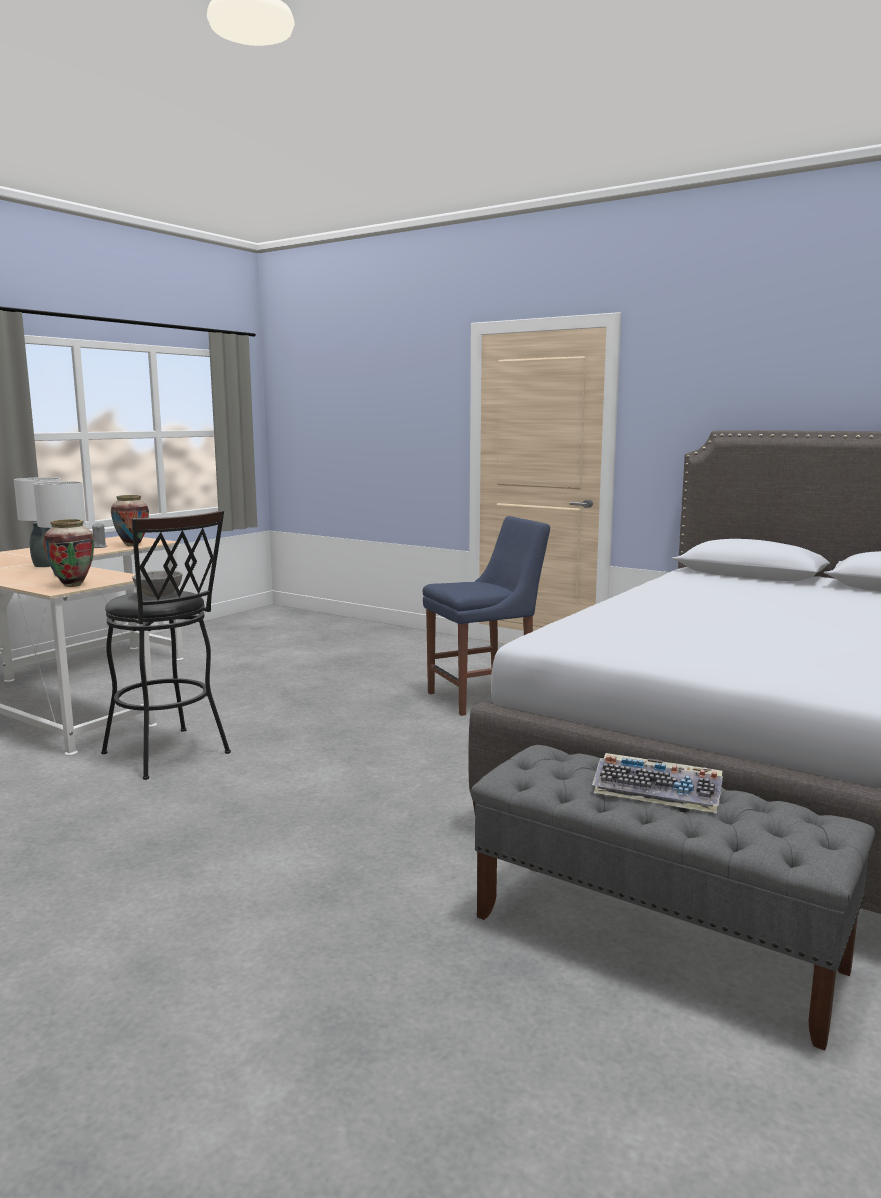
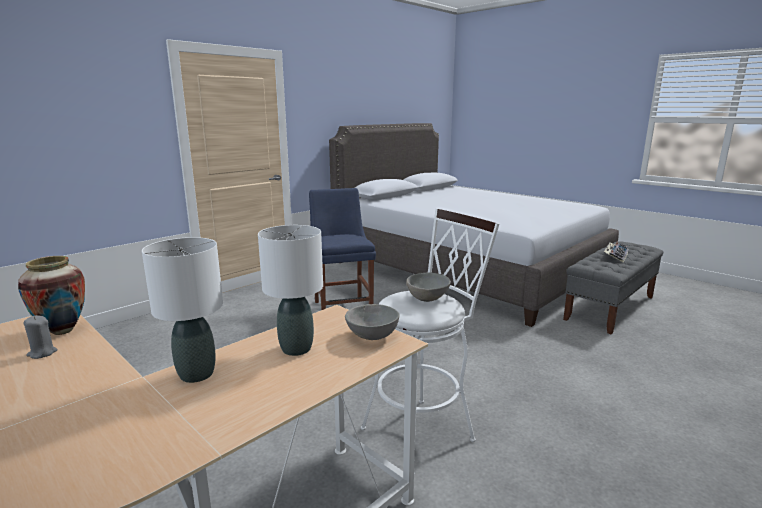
camera: 80 degrees left, 5 degrees up
(73, 585) = (371, 337): vase -> grey bowl
(171, 756) = (424, 431): black stool -> white stool

